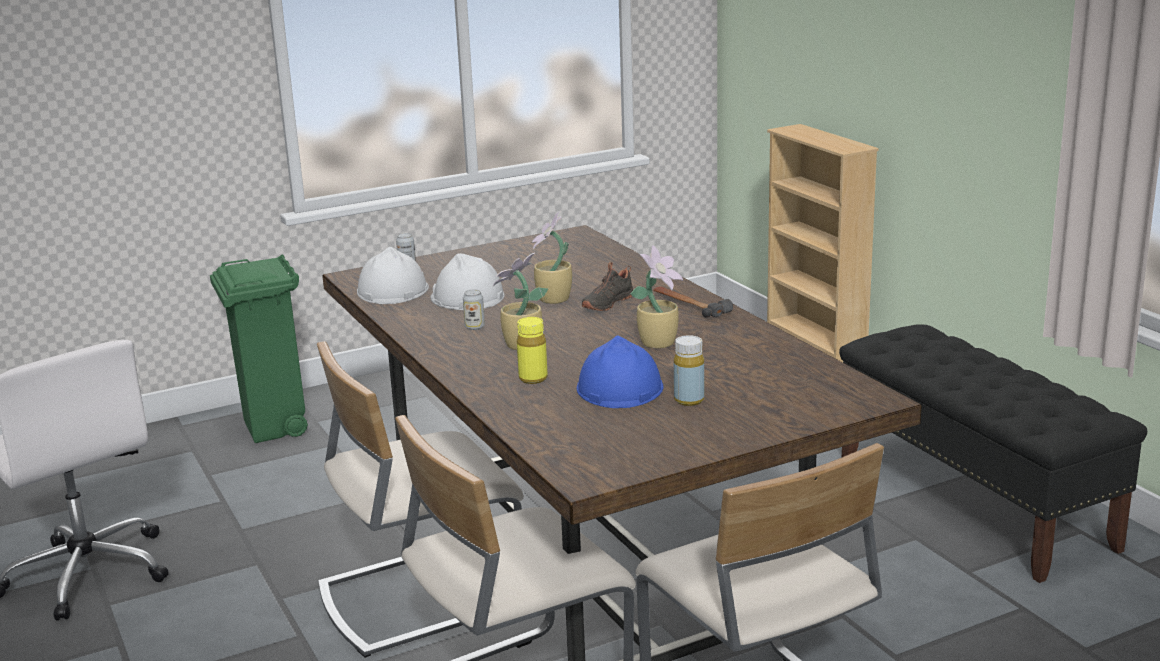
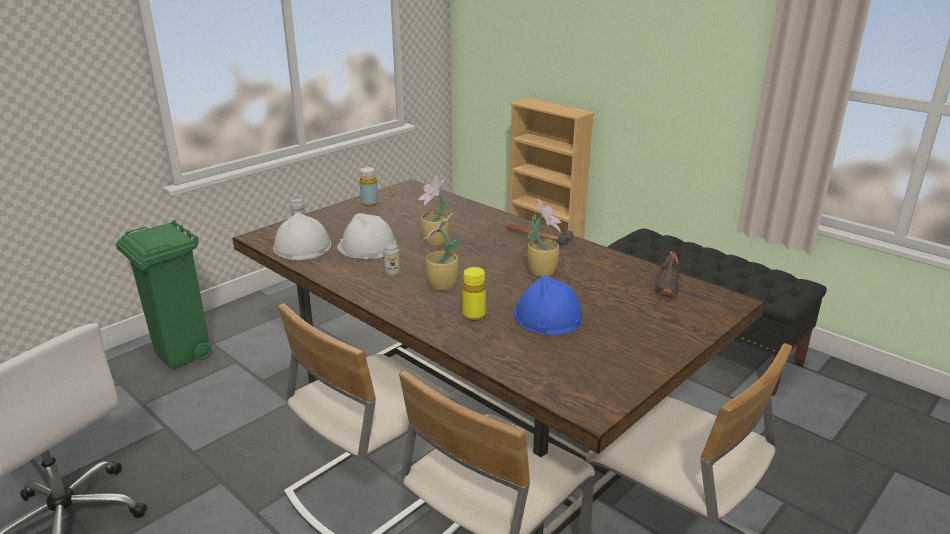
camera: 20 degrees left, 5 degrees up
(606, 303) = (477, 241): black shoe -> black shoe (666, 285)
(689, 400) = (606, 320): yellow bottle -> yellow bottle (369, 203)

